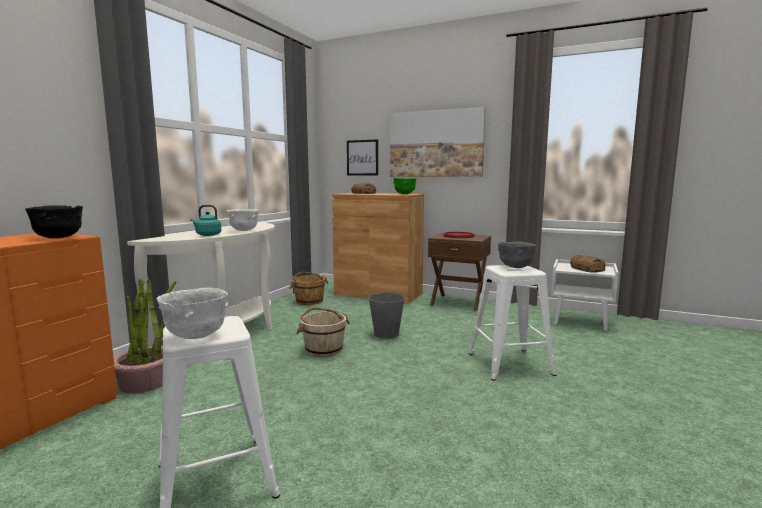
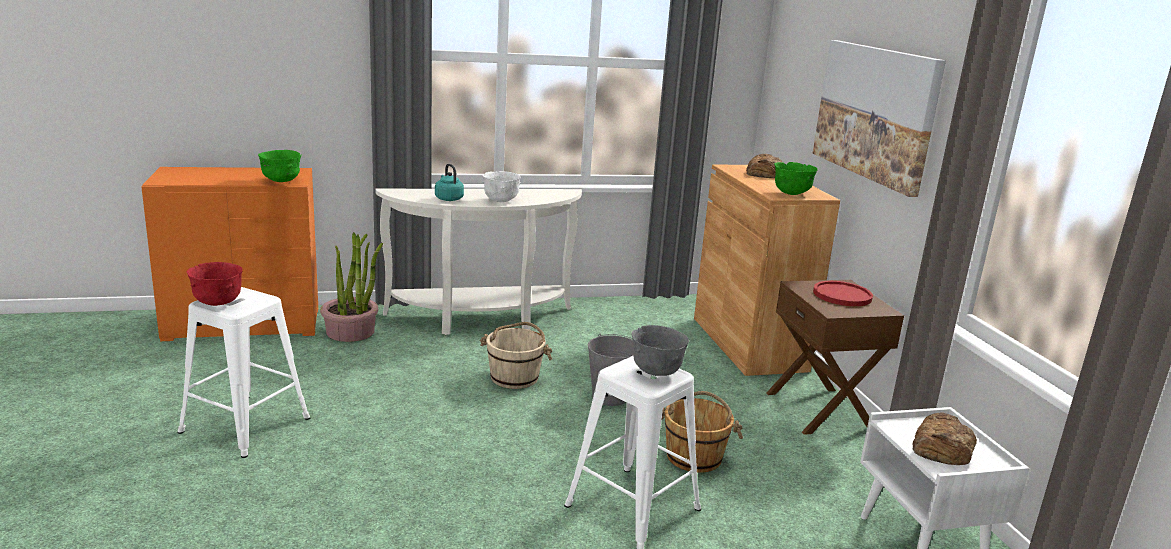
camera: 50 degrees right, 10 degrees up
(58, 238) = (281, 181): black bowl -> green bowl
(196, 336) = (217, 302): white bowl -> red bowl
(309, 301) = (643, 315): brown bucket -> brown bucket (694, 456)
(362, 157) = (797, 109): picture -> none

